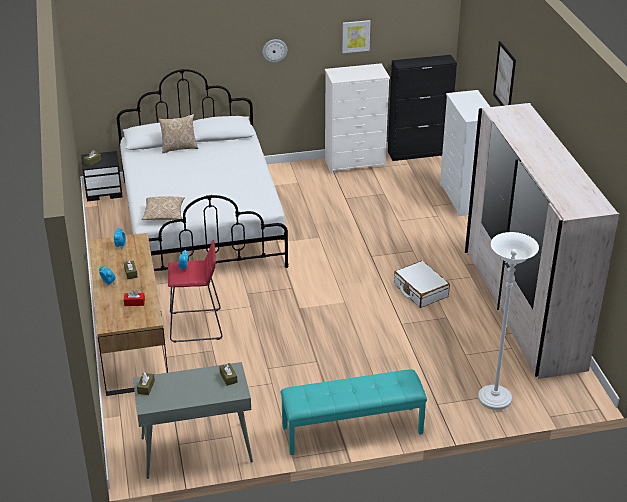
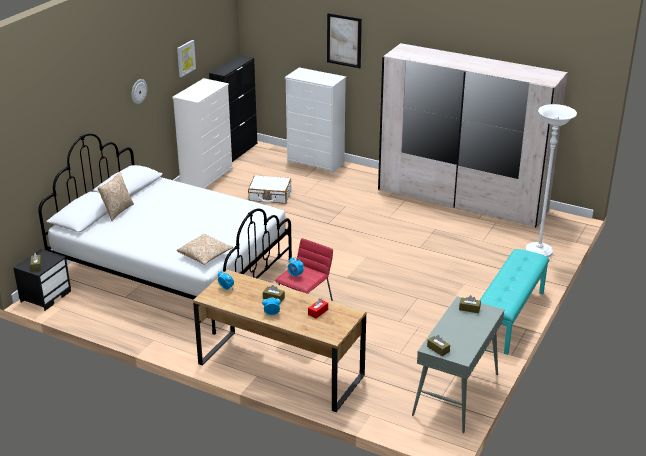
camera: 50 degrees left, 5 degrees down
(420, 290) = (393, 224): white suitcase -> white suitcase (270, 195)

